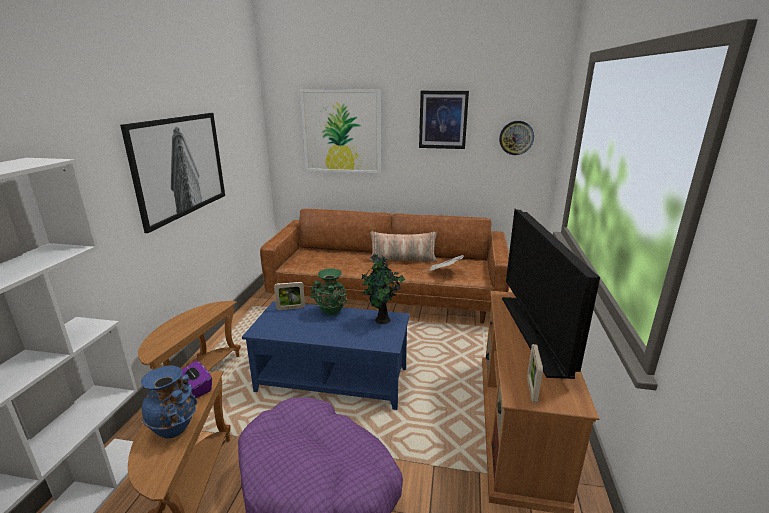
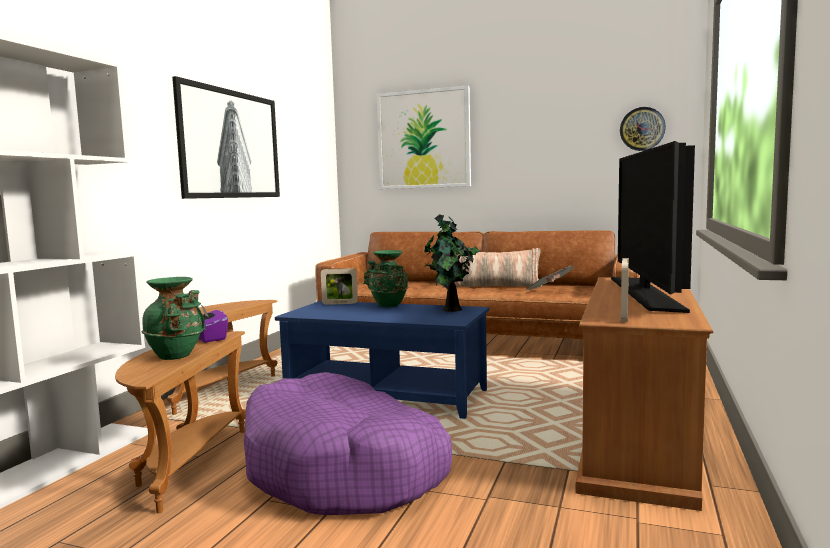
camera: 10 degrees right, 15 degrees down
(176, 428) = (177, 355): blue vase -> green vase
(443, 120) = (546, 114): picture -> none

